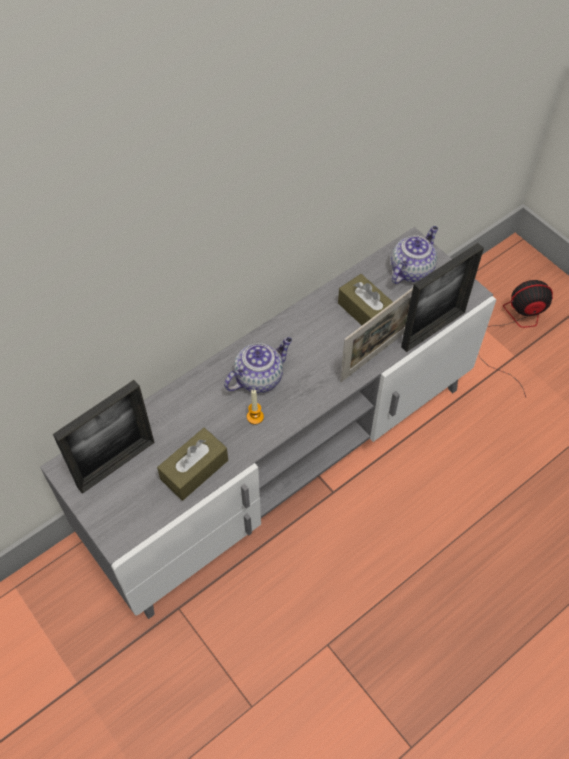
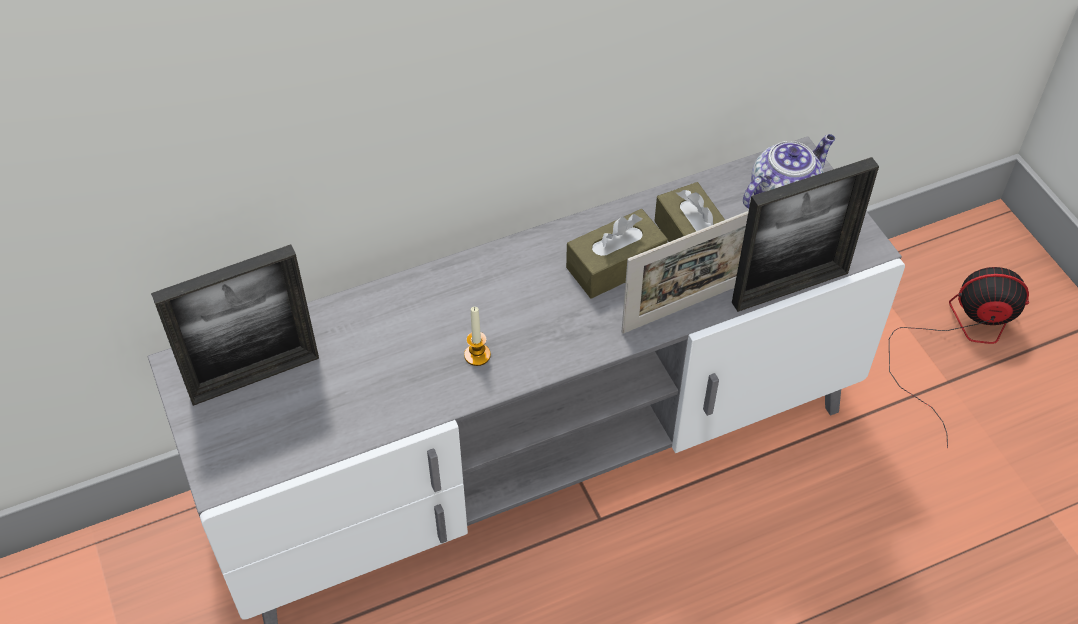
camera: 15 degrees right, 5 degrees down
(194, 470) = (363, 409): brown tissue box -> brown tissue box (615, 265)
(259, 377) = (502, 301): teapot -> none

